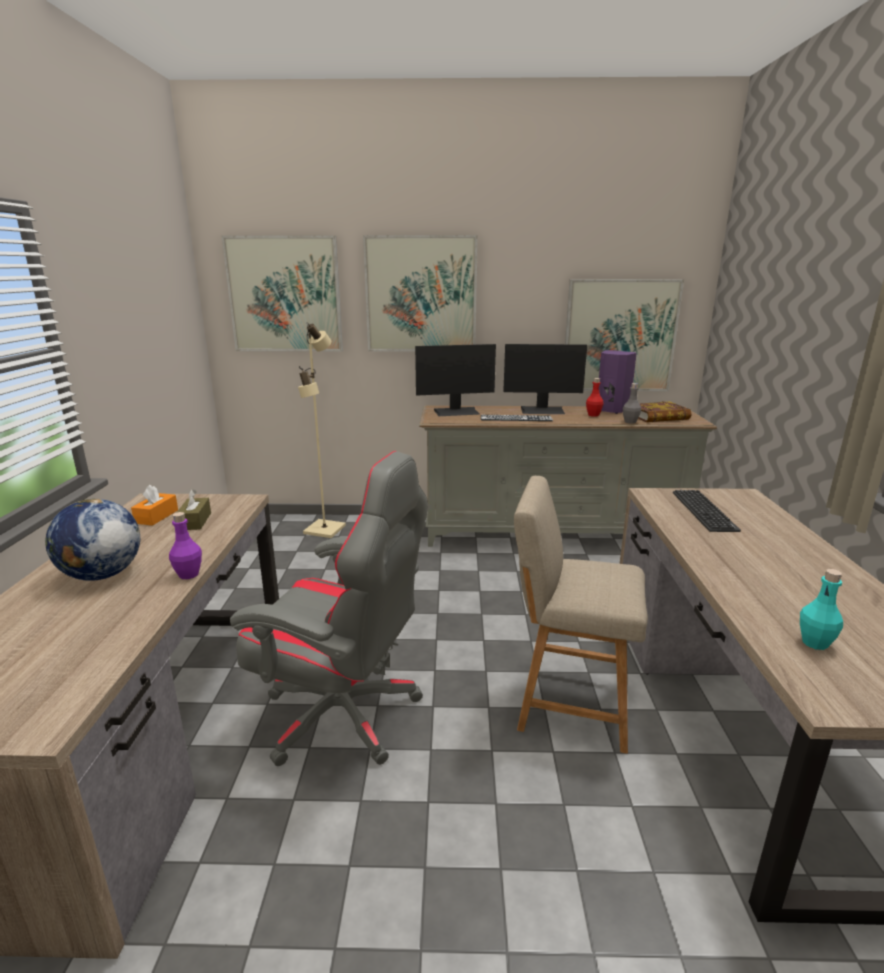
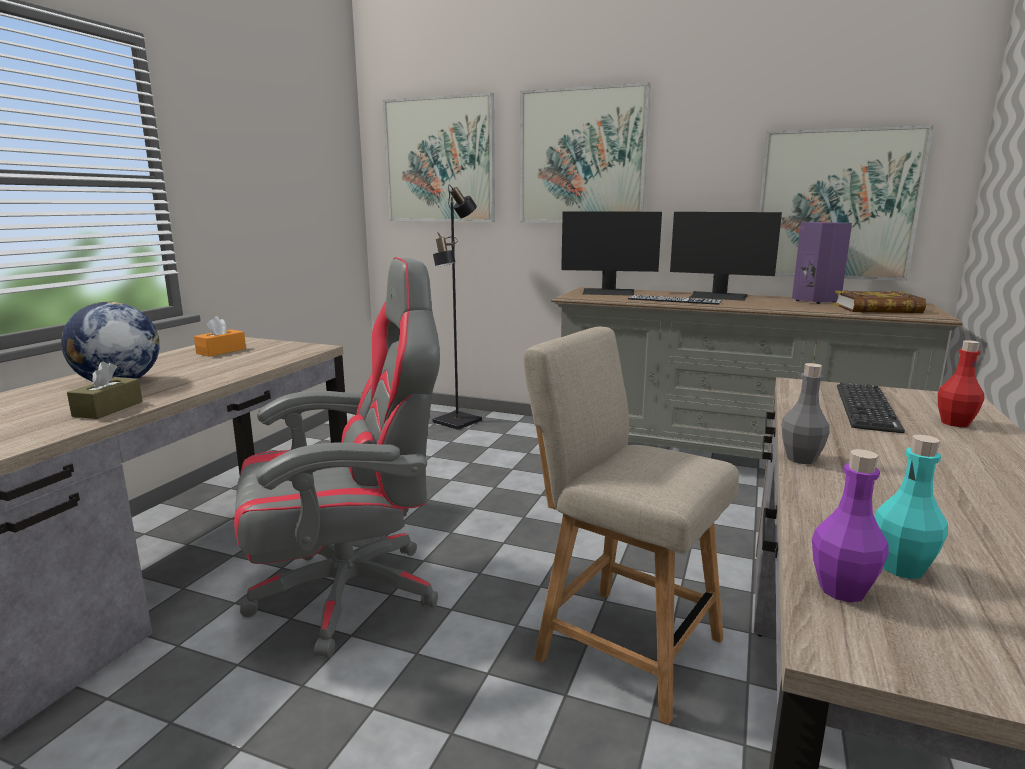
camera: 20 degrees right, 5 degrees down
(189, 574) = (188, 392): purple bottle -> purple bottle (842, 590)
(195, 521) = (248, 357): brown tissue box -> brown tissue box (108, 409)
(324, 529) = (457, 421): beige floor lamp -> black floor lamp
(341, 713) = (346, 593): grey office chair -> grey office chair turned 60 degrees counterclockwise
(593, 415) = (782, 303): red bottle -> red bottle (955, 423)
(630, 422) = (828, 310): grey bottle -> grey bottle (801, 458)

